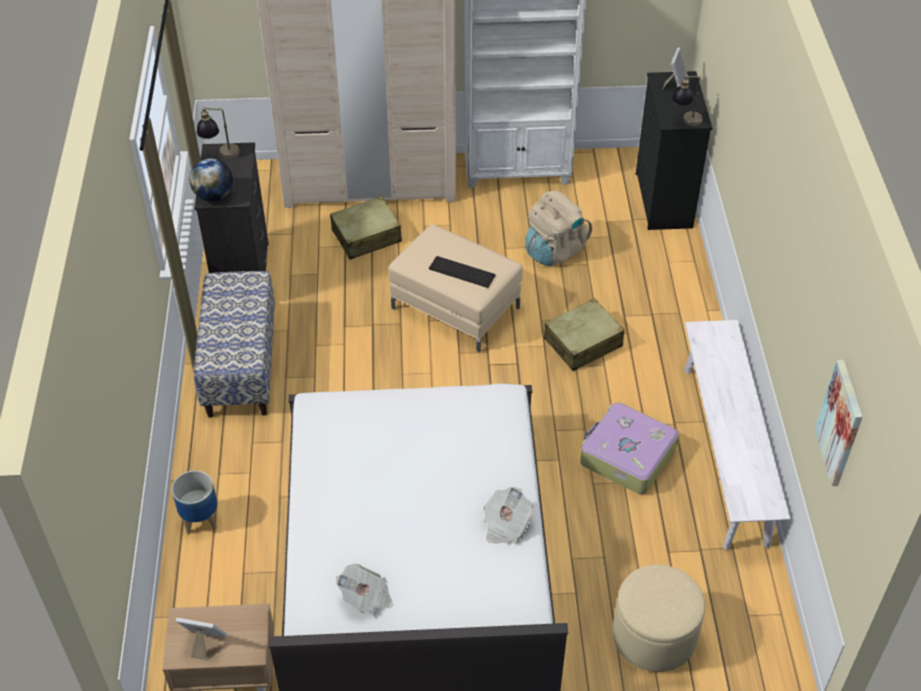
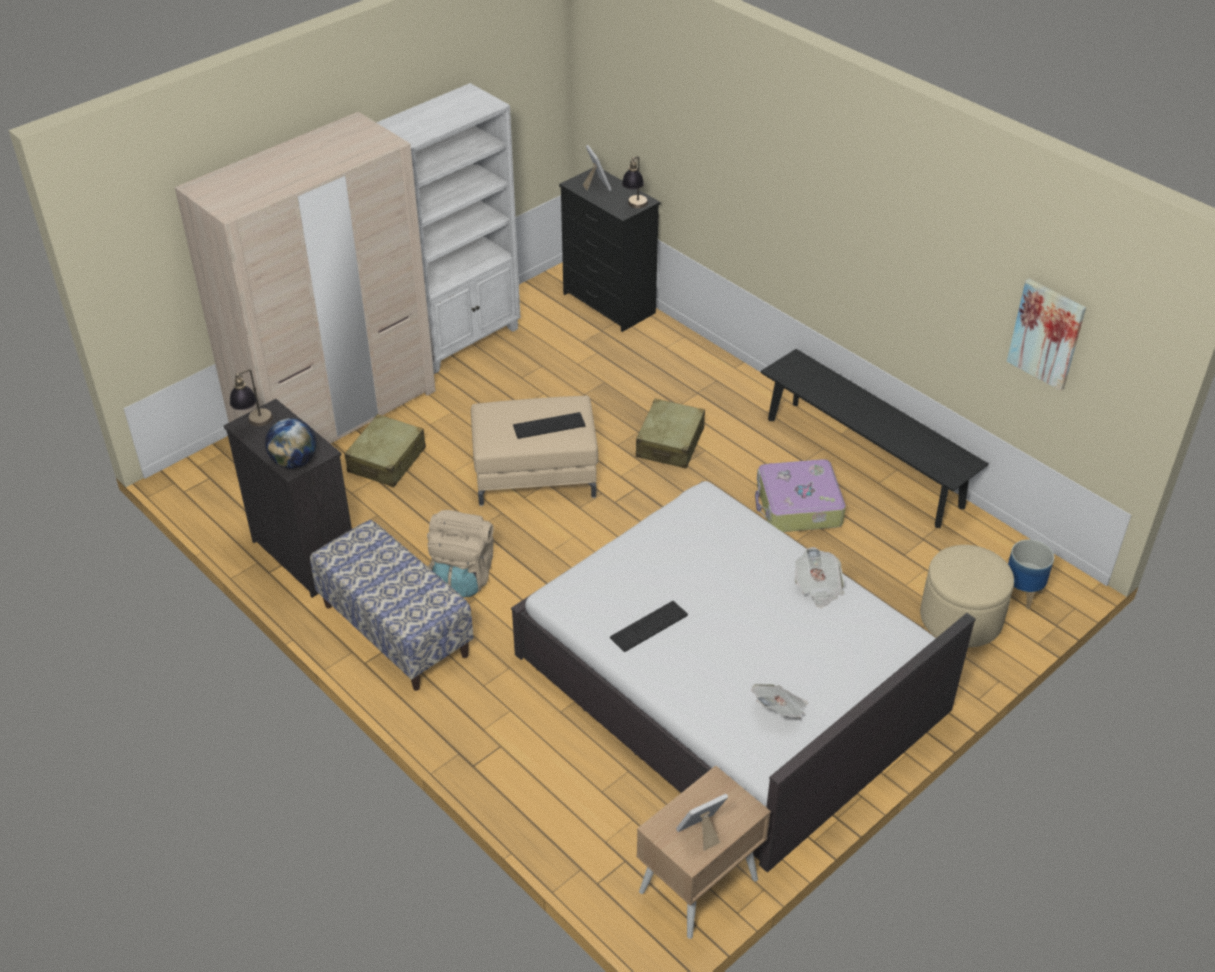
camera: 40 degrees left, 5 degrees down
(200, 520) = (511, 777): planter -> planter (1021, 594)
(348, 471) = (649, 627): none -> keyboard
(554, 250) = (566, 386): beige backpack -> beige backpack (463, 576)
(725, 453) = (863, 462): white bench -> black bench

